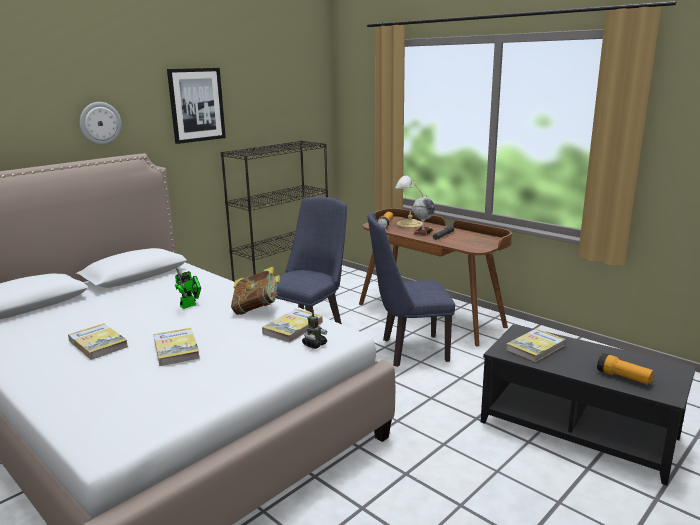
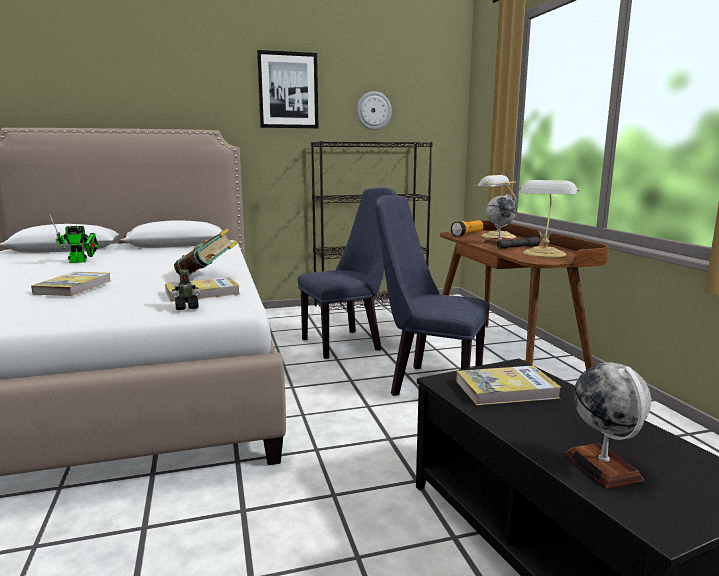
camera: 30 degrees right, 5 degrees down
(98, 344) = (38, 274): book -> none
(100, 123) = (181, 98): wall clock -> wall clock (373, 110)
(190, 305) = (164, 265): toy robot -> toy robot (80, 262)
(469, 240) = (544, 254): none -> table lamp
(623, 377) = (603, 467): flashlight -> globe

